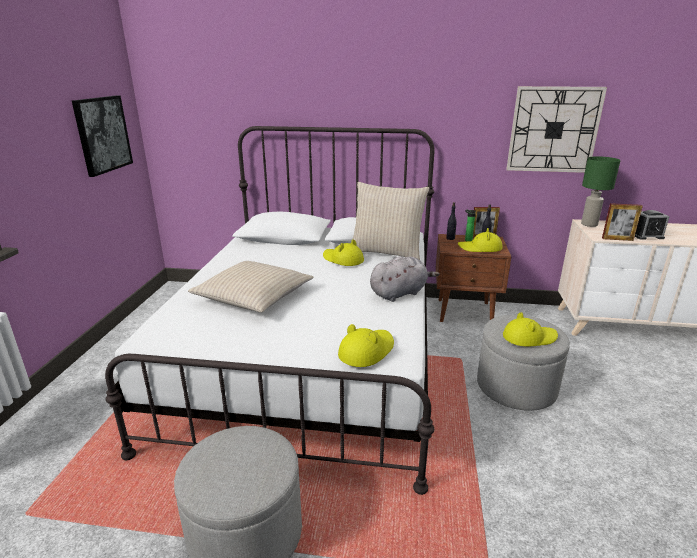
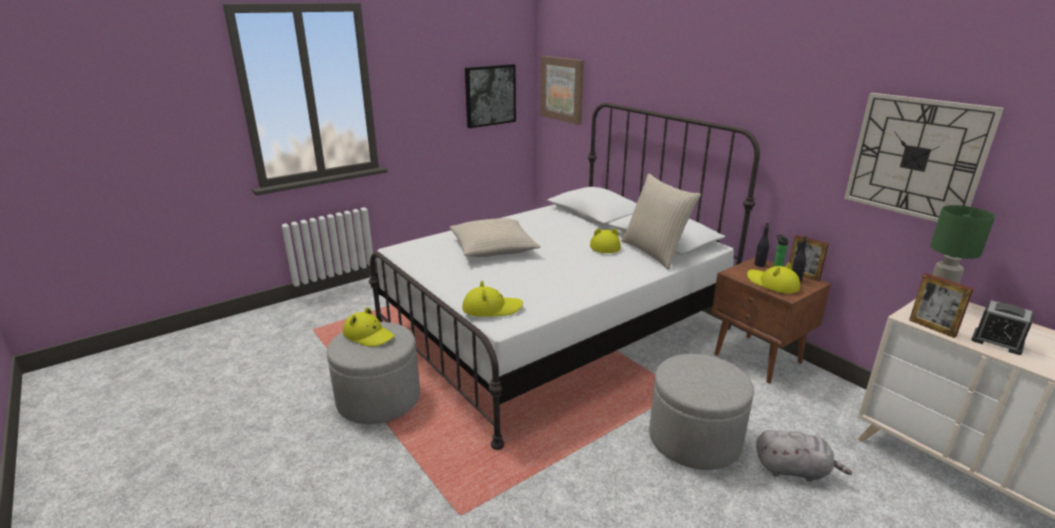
camera: 45 degrees right, 0 degrees up
(183, 120) = (562, 89): none -> picture
(400, 293) = (595, 286): grey plush toy -> grey plush toy (794, 470)
(529, 337) = (694, 381): yellow hat -> yellow hat (368, 335)

